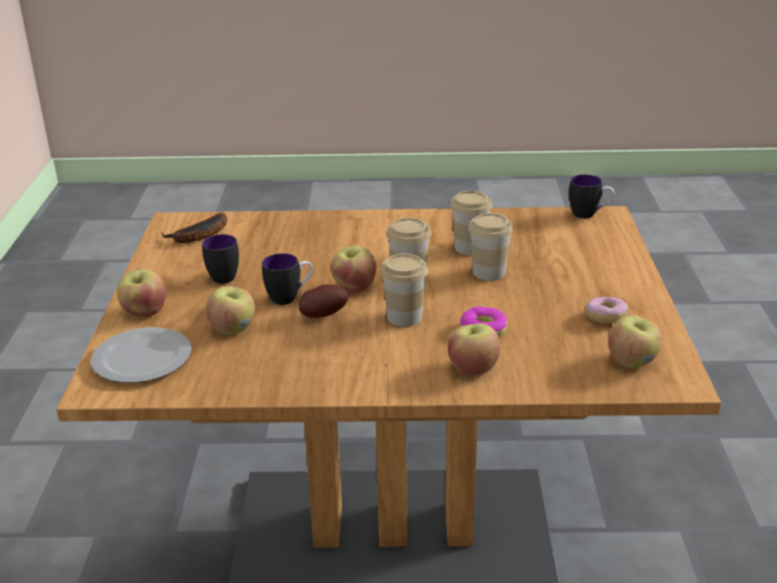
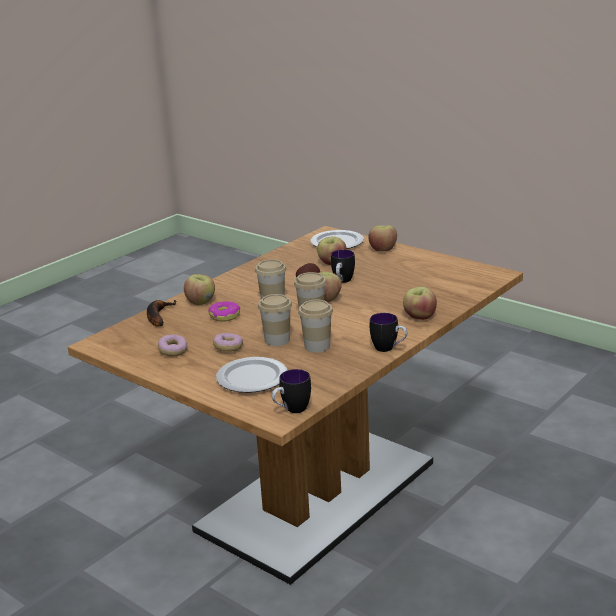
camera: 130 degrees right, 5 degrees down
(198, 236) = (462, 276): banana -> banana (158, 316)
(223, 275) = (396, 272): mug -> mug (389, 349)
(547, 290) = (228, 348): none -> donut
(574, 252) = (253, 377): none -> plate
(632, 361) = (131, 340): apple -> apple (419, 317)

